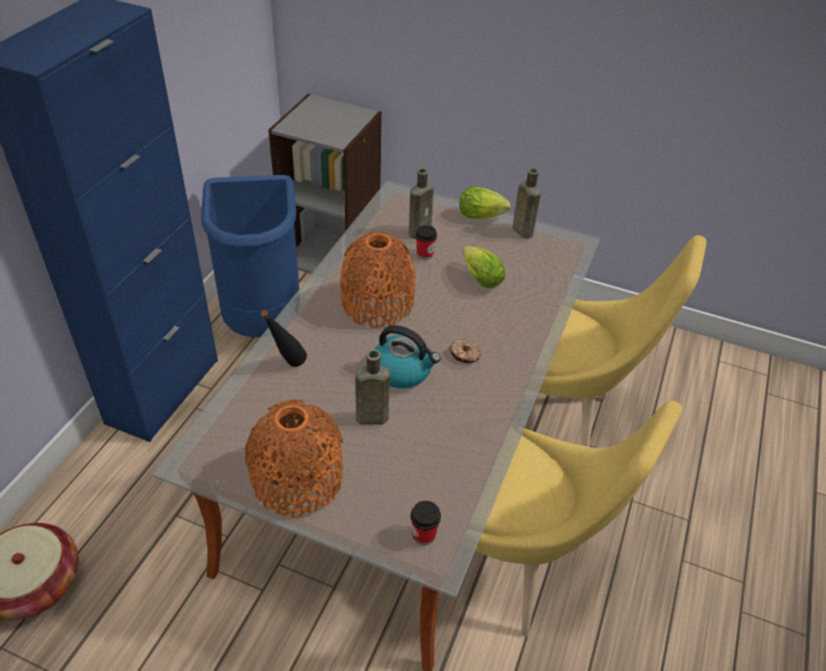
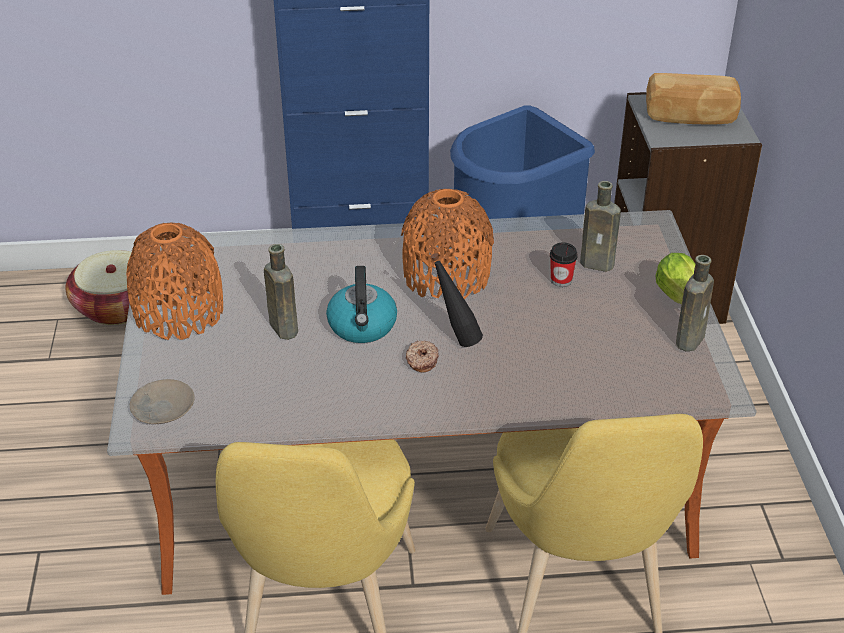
camera: 65 degrees right, 5 degrees down
(287, 366) = (310, 255): black bottle -> black bottle (456, 339)
(324, 120) = (690, 117): none -> bread
(423, 535) = (162, 408): cup -> beige plate
(479, 277) = (561, 332): lettuce -> none

